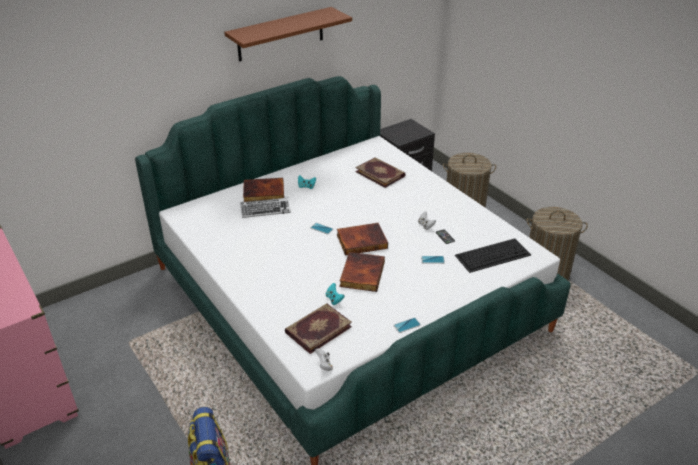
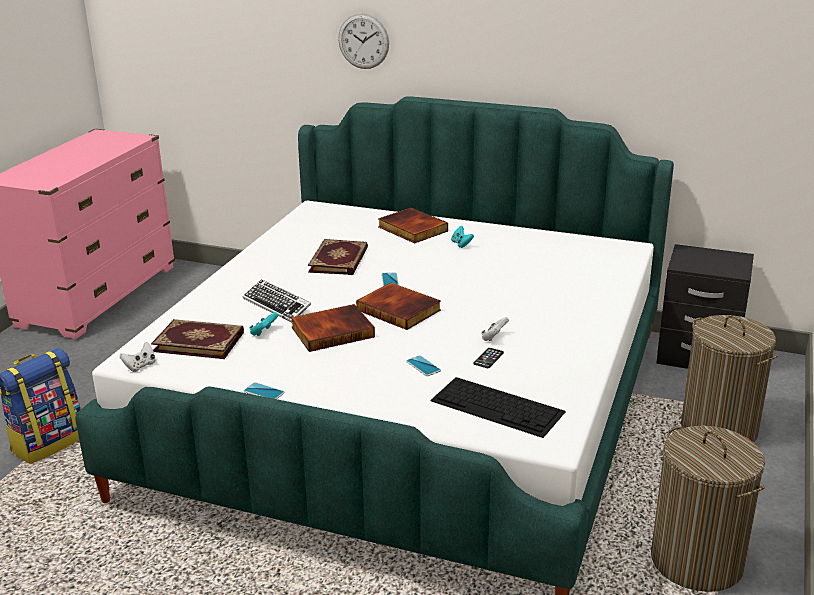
camera: 55 degrees right, 10 degrees down
(168, 77) = (363, 41): none -> wall clock
(265, 210) = (380, 241): keyboard -> keyboard (277, 305)
(280, 34) = (525, 31): brown shelf -> none
(380, 173) = (564, 273): book -> book (340, 260)

